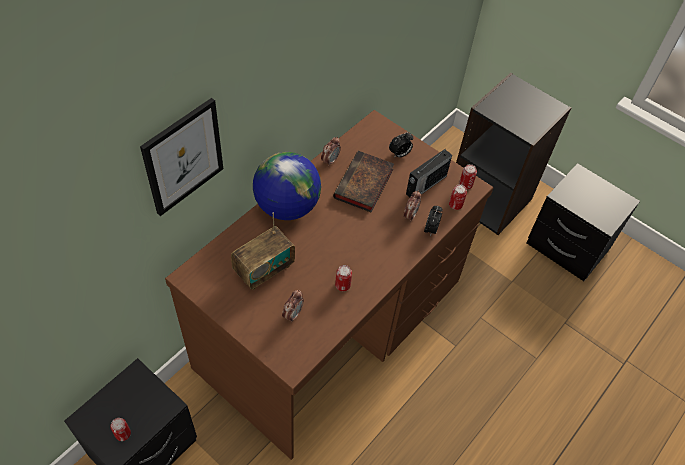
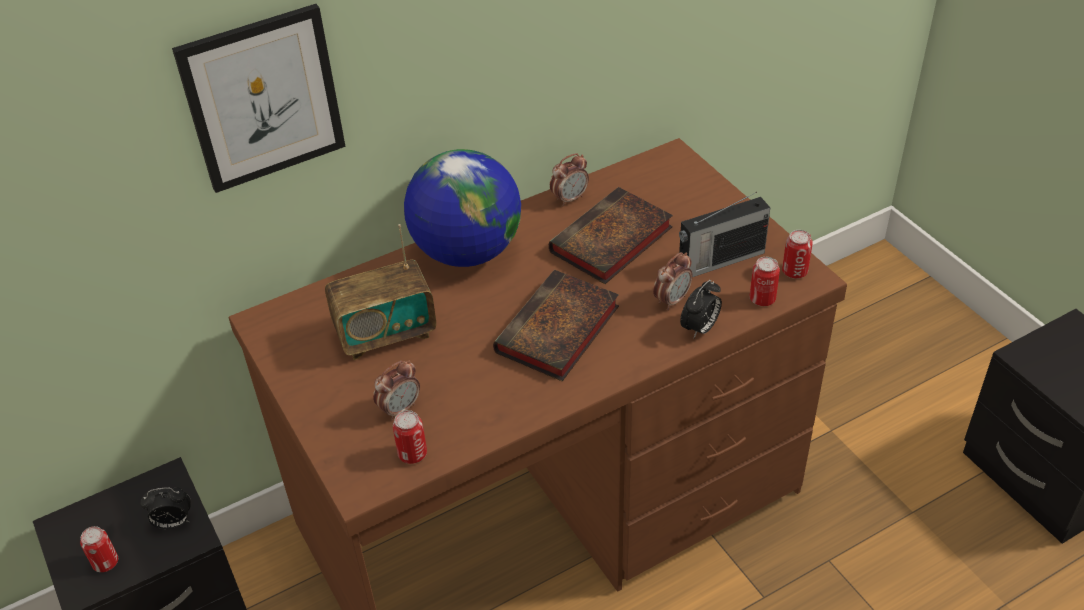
camera: 25 degrees right, 10 degrees down
(342, 285) = (504, 383): can -> can (412, 454)
(358, 248) = (557, 332): none -> book
(399, 154) = (694, 208): alarm clock -> alarm clock (173, 523)
(489, 199) = (915, 366): black bookcase -> none

